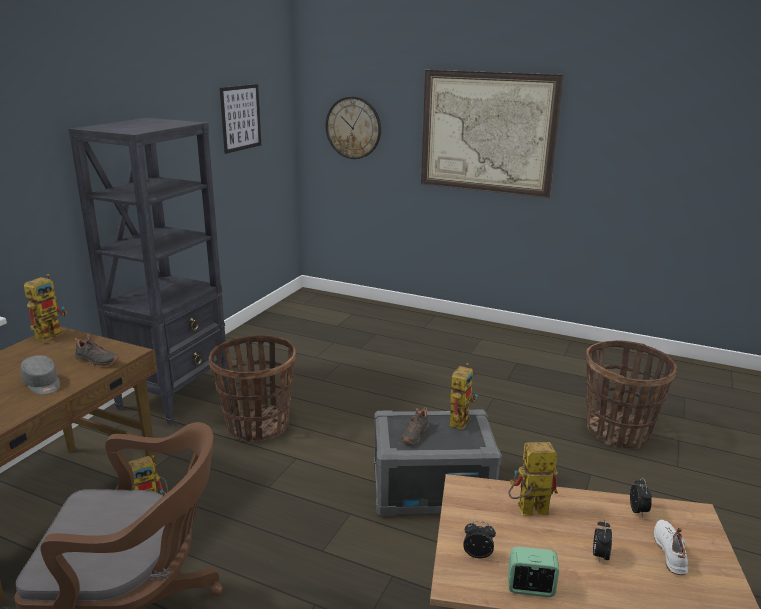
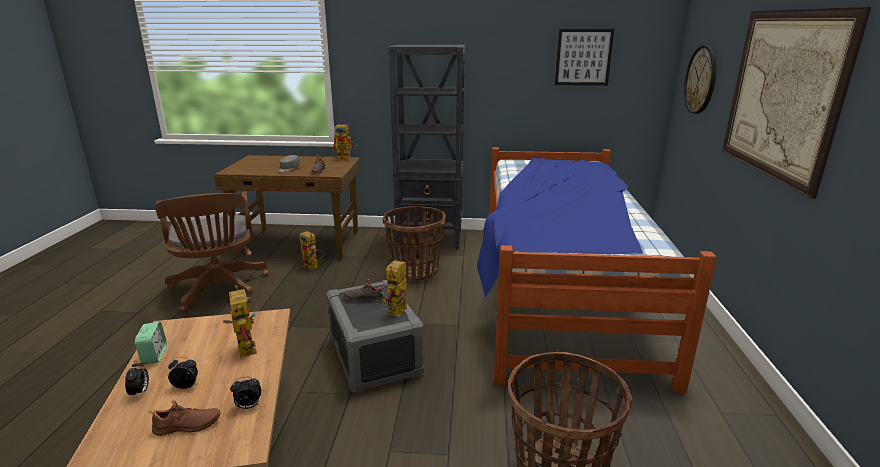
camera: 70 degrees right, 0 degrees up
(370, 357) = (558, 290): none -> bed
(459, 419) = (397, 313): toy robot -> toy robot turned 105 degrees clockwise
(478, 554) = (193, 331): alarm clock -> alarm clock (140, 392)
(671, 552) = (187, 427): white shoe -> brown shoe

